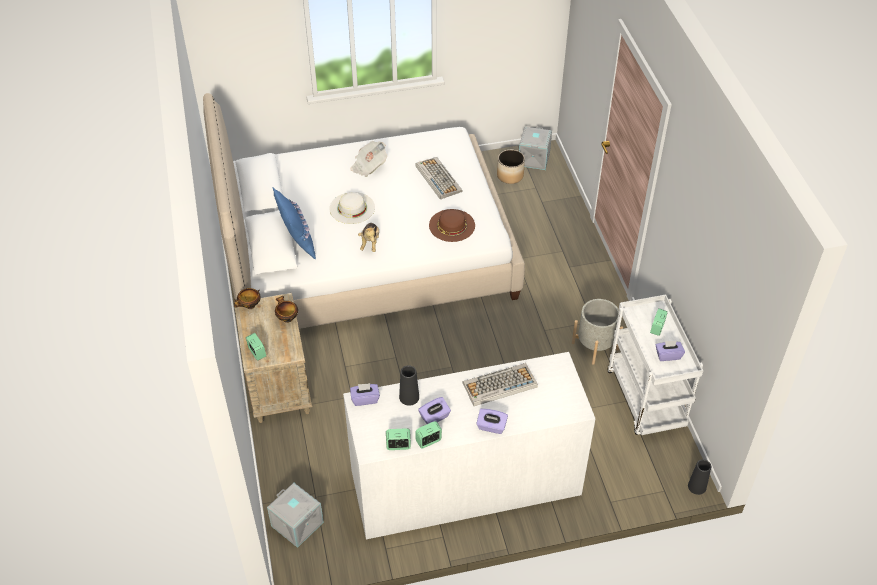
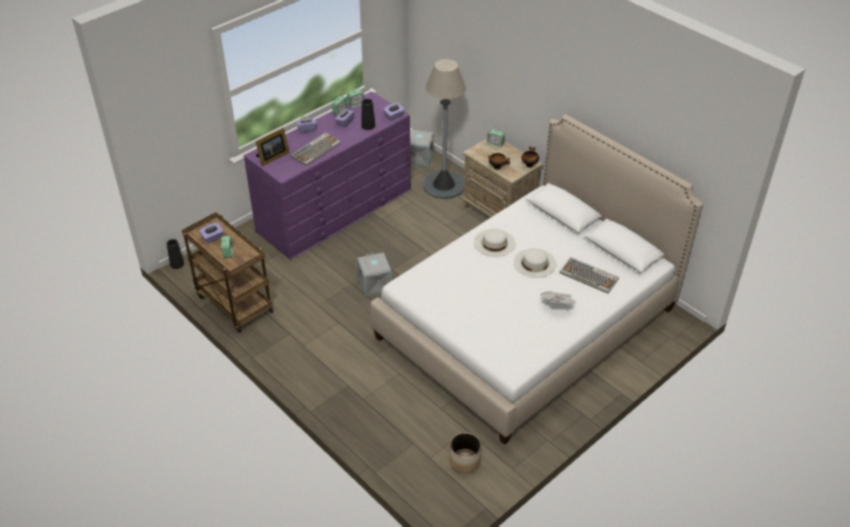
camera: 150 degrees right, 5 degrees down
(296, 242) = (548, 223): blue pillow -> none
(306, 458) = (443, 185): none -> grey floor lamp
(370, 243) = (494, 243): plush toy -> white hat
(437, 178) = (489, 318): keyboard -> keyboard (589, 276)
(452, 225) = (442, 279): brown hat -> none
(465, 482) = (335, 210): white dresser -> purple dresser
(533, 158) = (456, 495): grey storage box -> grey storage box (375, 284)
(561, 396) = (272, 157): none -> picture frame
(595, 346) = (291, 327): grey planter -> none
(646, 400) = (233, 303): white cart -> brown cart

